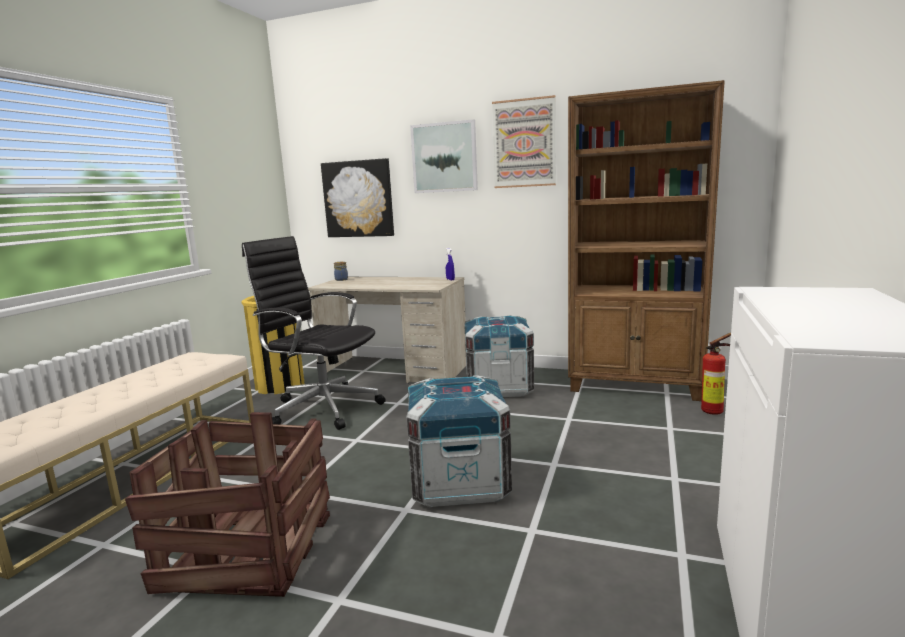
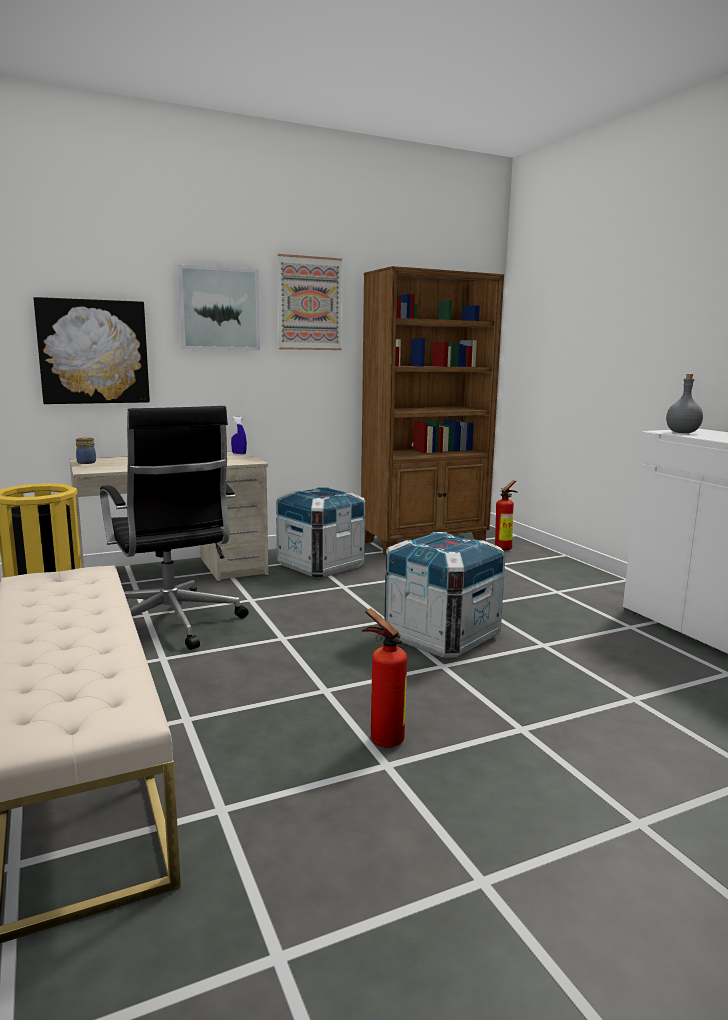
camera: 45 degrees left, 0 degrees up
(249, 548) = (383, 738): crate -> fire extinguisher
(322, 408) = (172, 625): black office chair -> black office chair turned 105 degrees counterclockwise
(784, 294) = (682, 433): none -> grey bottle

